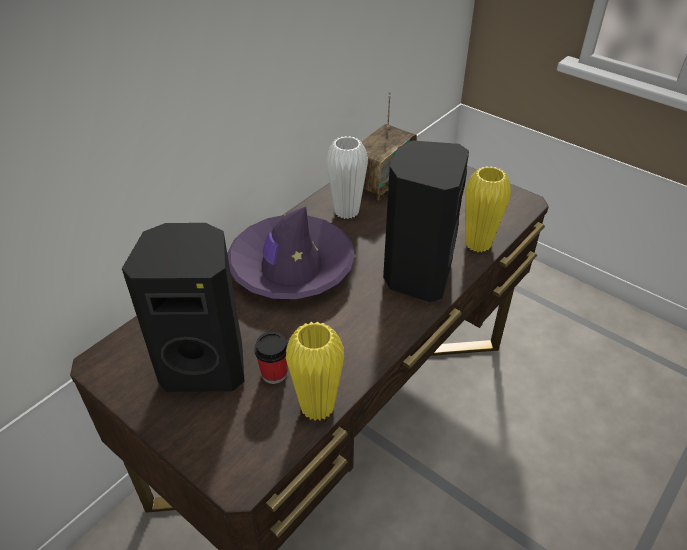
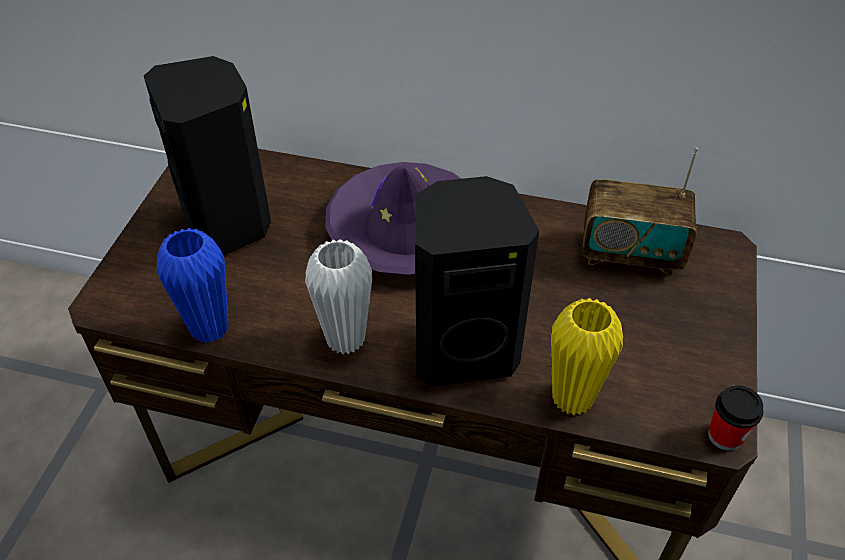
camera: 65 degrees right, 5 degrees up
(274, 373) = (240, 278): cup -> cup (725, 436)
(317, 407) = (209, 328): yellow vase -> blue vase
(346, 211) = (540, 241): white vase -> white vase (345, 339)

